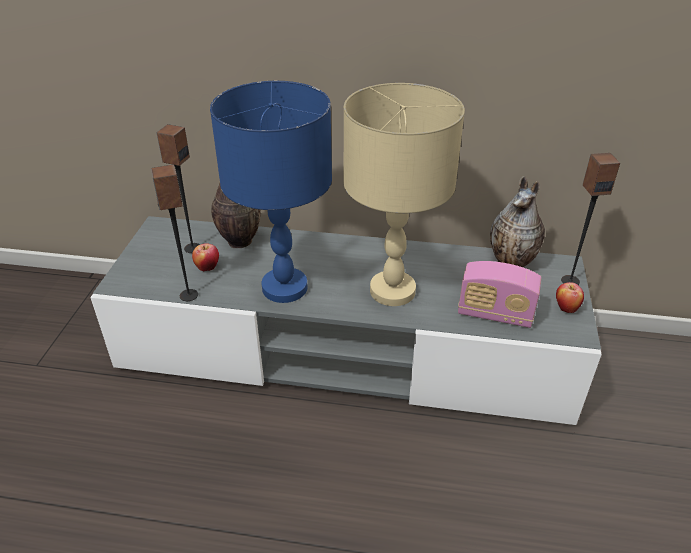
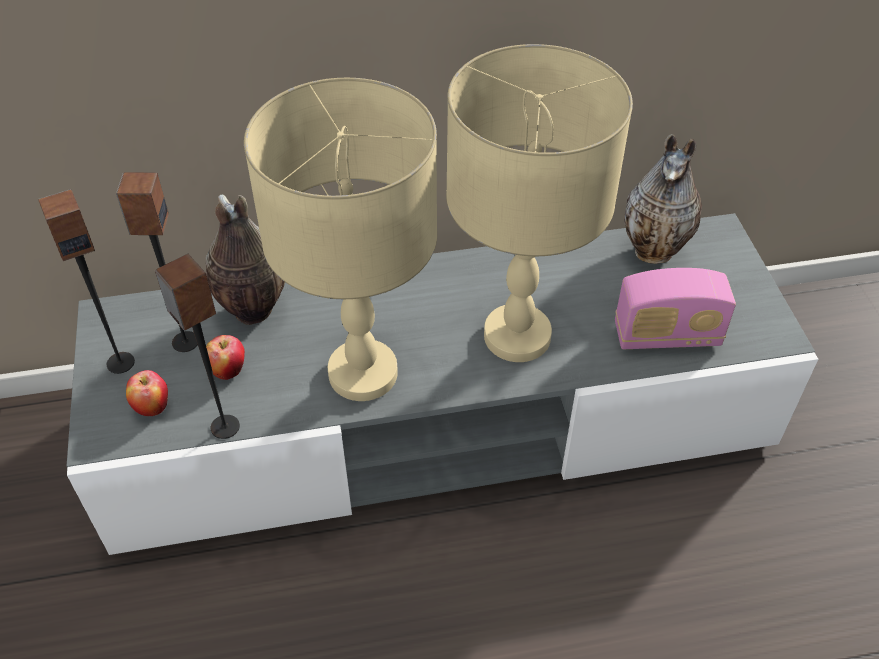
camera: 20 degrees left, 10 degrees up
(284, 287) = (362, 372): blue table lamp -> beige table lamp
(566, 308) = (749, 301): apple -> apple (152, 407)
(570, 280) = (737, 256): speaker -> speaker (120, 362)

